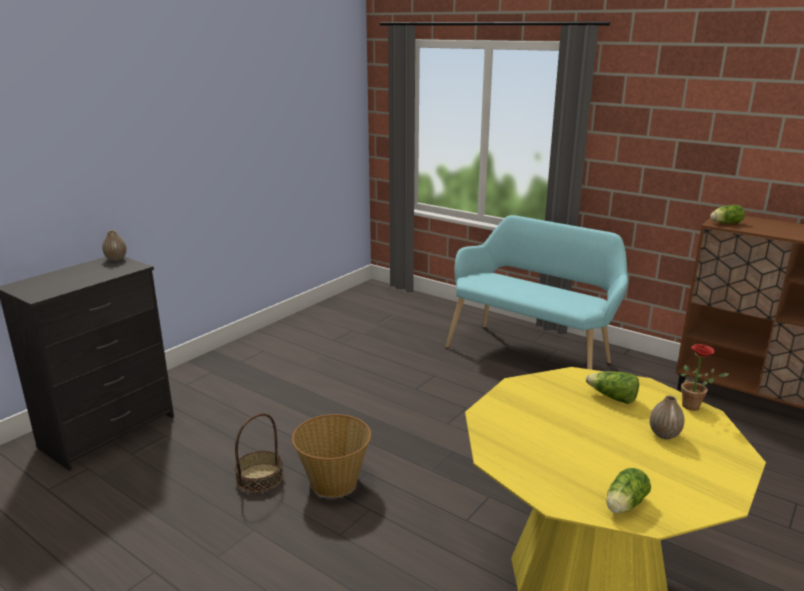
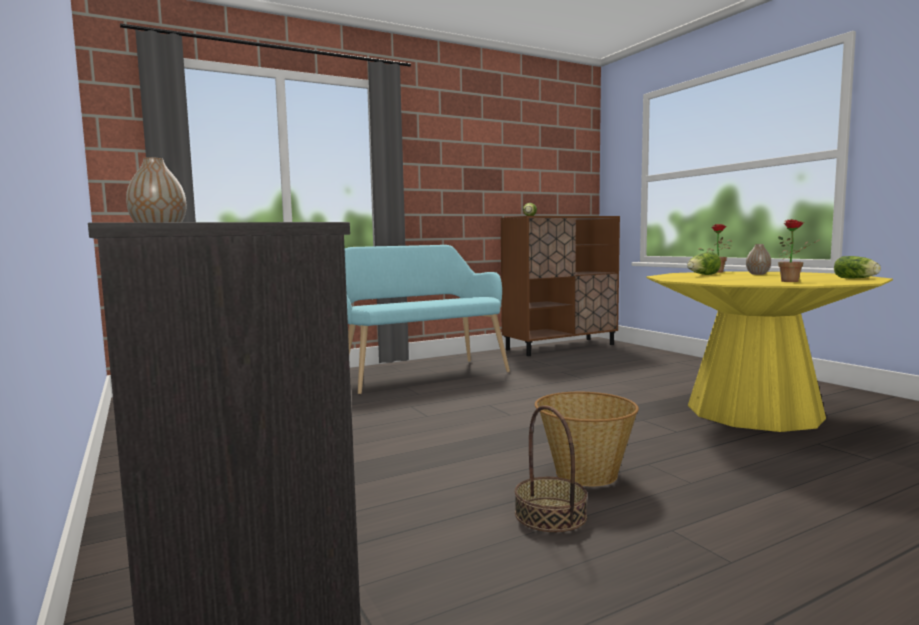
camera: 65 degrees left, 15 degrees down
(535, 454) = (793, 281): none -> potted plant

